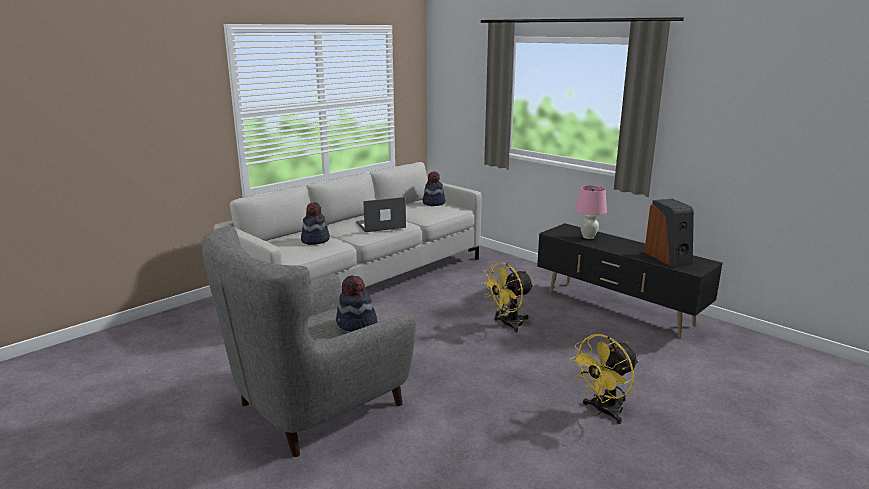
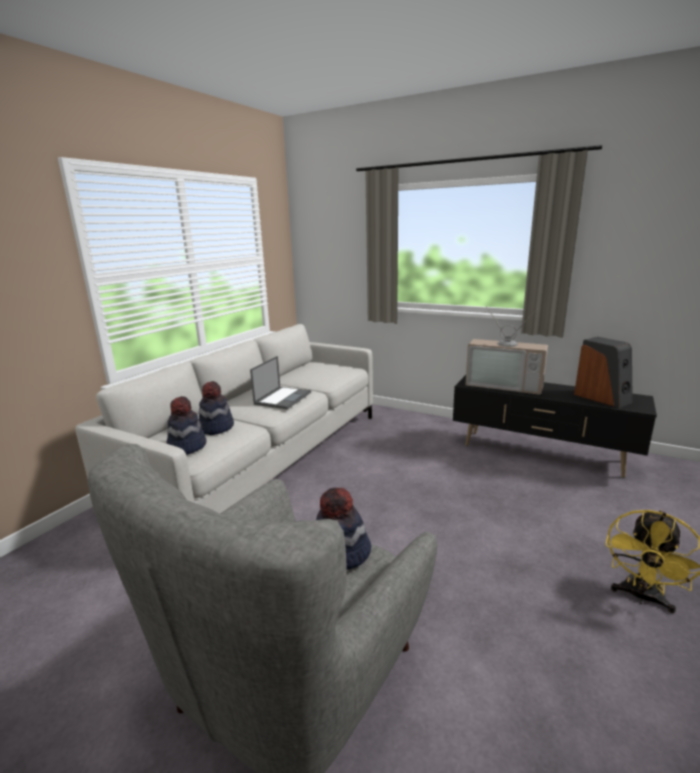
camera: 15 degrees left, 0 degrees up
(380, 225) = (283, 398): laptop -> laptop turned 150 degrees clockwise
(433, 203) = (322, 365): hat -> hat (186, 446)
(507, 325) = (452, 492): yellow fan -> none
(588, 237) = (505, 384): pink table lamp -> television

